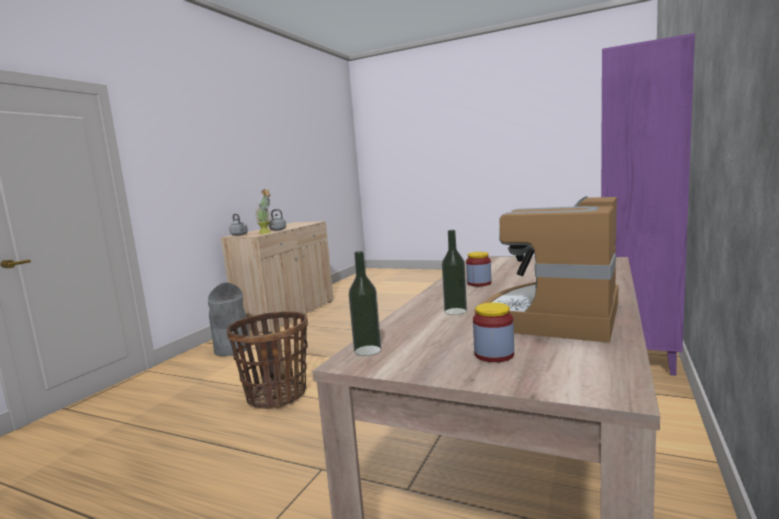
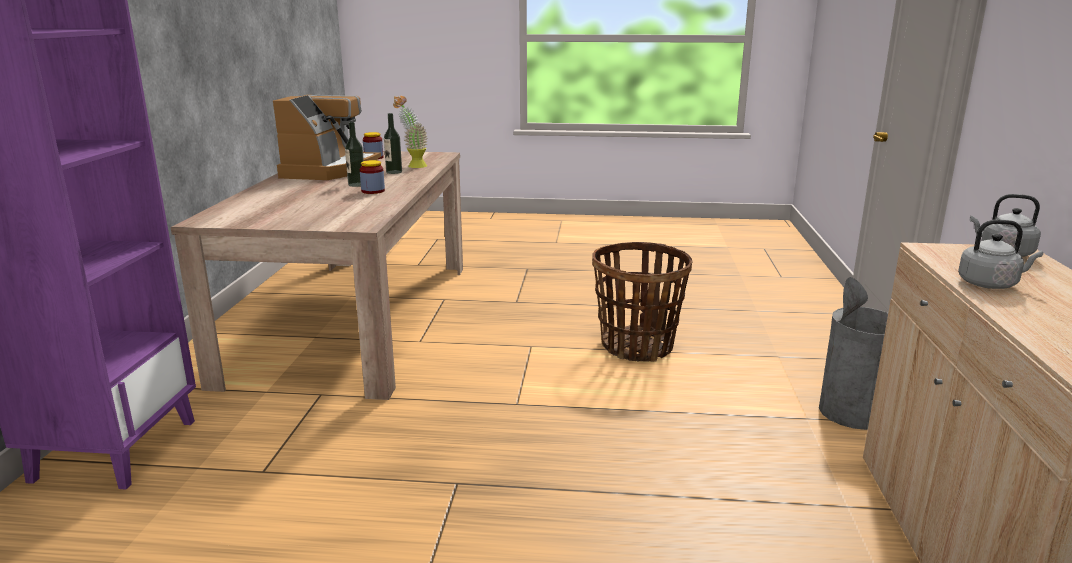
camera: 160 degrees right, 10 degrees up
(267, 233) = (944, 261): potted plant -> potted plant (413, 166)
(367, 350) = (439, 157): bottle -> bottle (356, 184)

